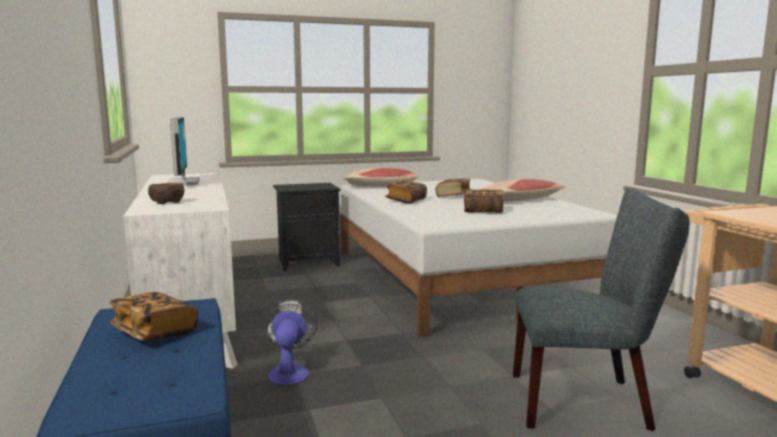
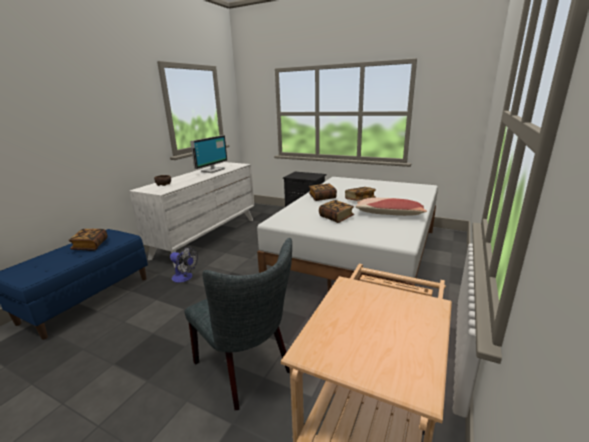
camera: 45 degrees right, 10 degrees up
(289, 371) = (185, 278): fan -> fan turned 75 degrees clockwise
(380, 186) = (346, 181): pillow -> none

